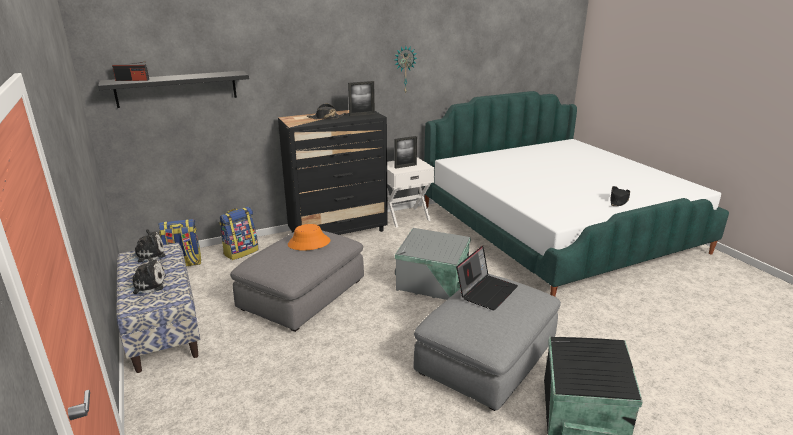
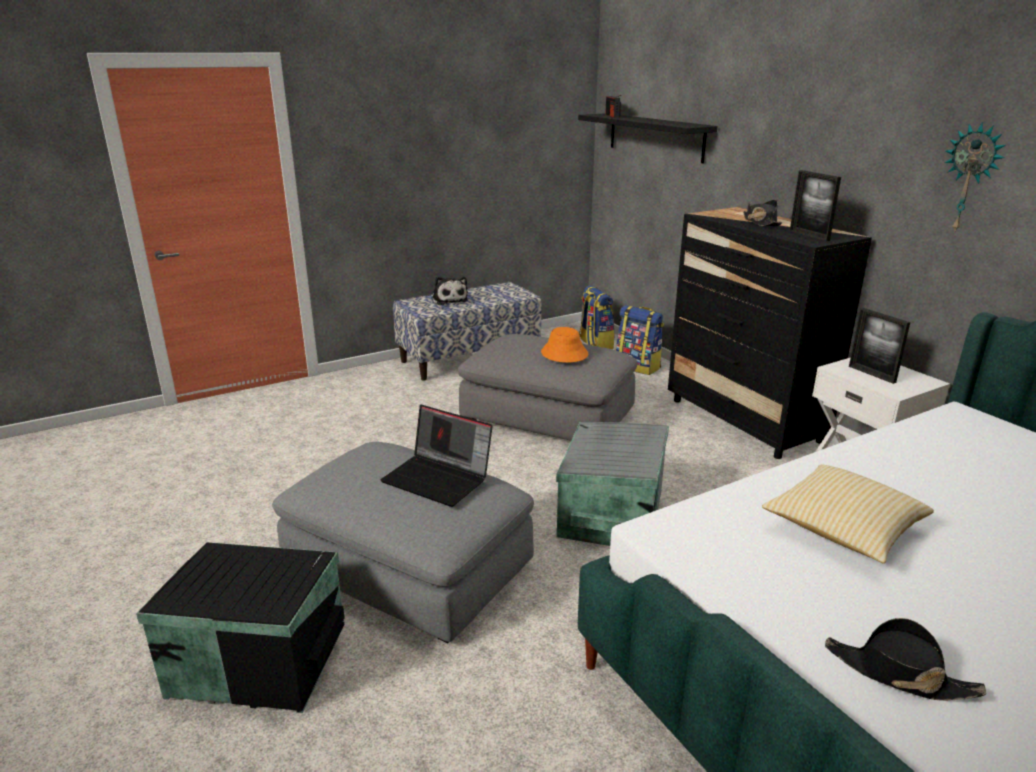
camera: 85 degrees right, 0 degrees up
(148, 255) = (508, 291): plush toy -> none
(544, 194) = (842, 530): none -> pillow

